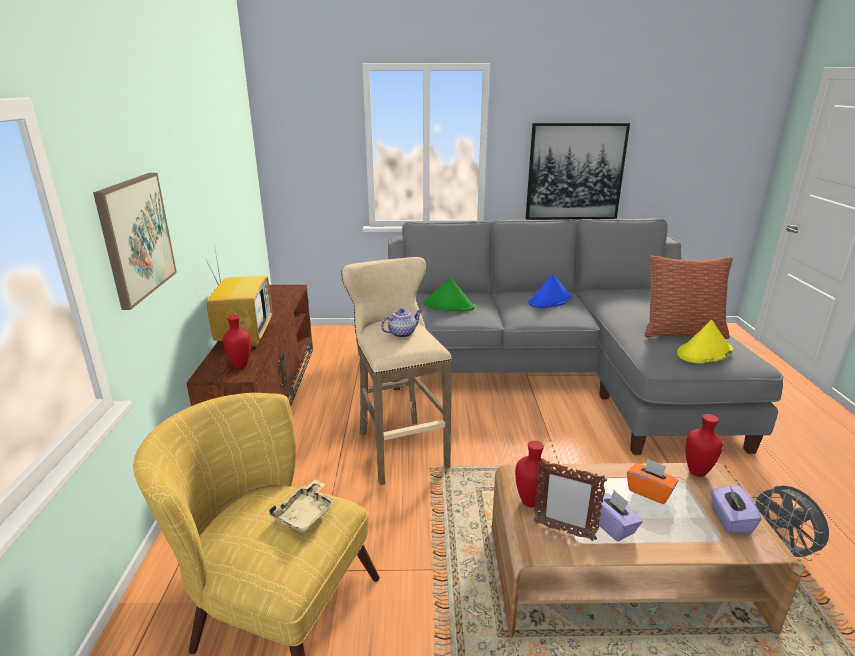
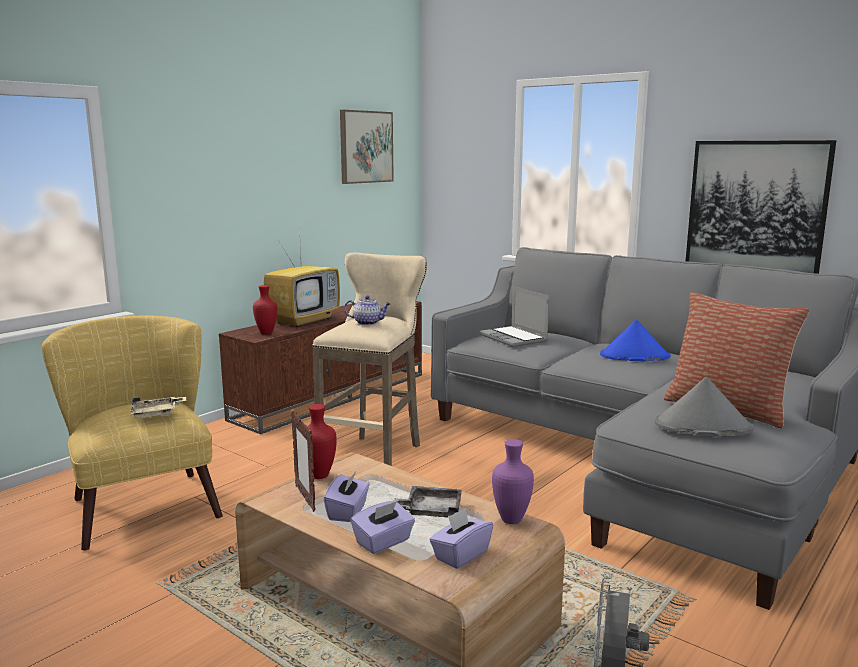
camera: 40 degrees right, 10 degrees down
(136, 237) = (190, 201): picture -> picture (366, 147)
(449, 305) = (514, 338): green hat -> laptop
(649, 492) = (431, 510): orange tissue box -> grey tray
(680, 539) = (383, 542): none -> purple tissue box
(698, 473) = (511, 520): red vase -> purple vase
(704, 352) = (702, 426): yellow hat -> grey hat

